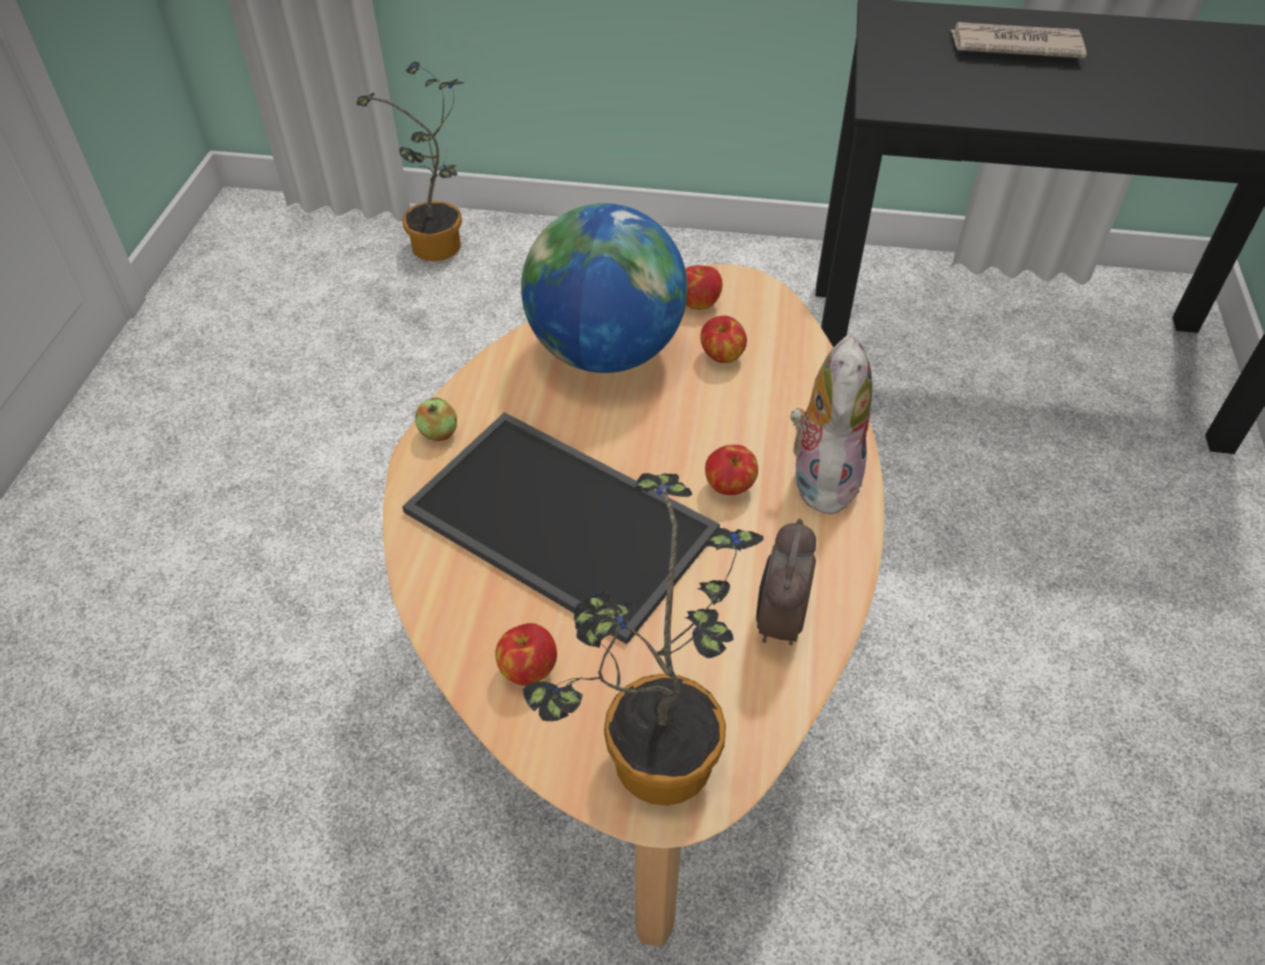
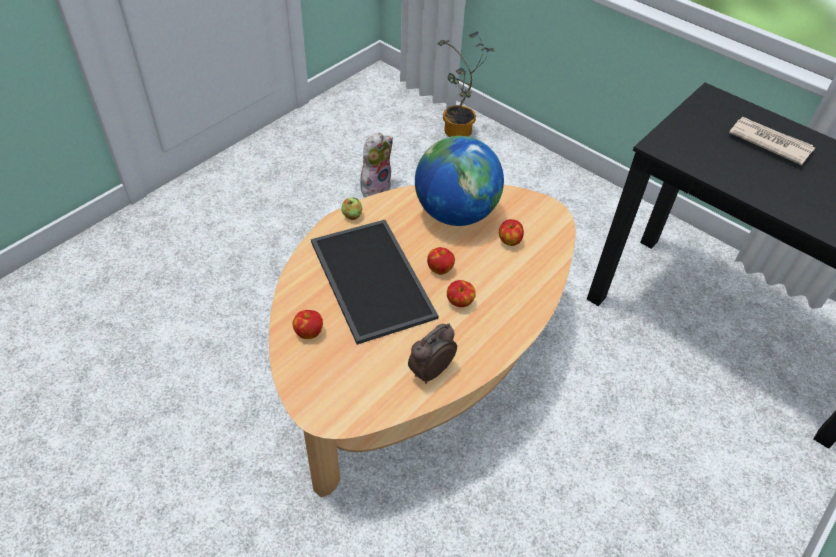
camera: 30 degrees right, 0 degrees up
(648, 766) = (324, 397): potted plant -> none
(698, 303) = (520, 210): apple -> apple (440, 269)
(821, 476) = (507, 320): plush toy -> plush toy (375, 187)

